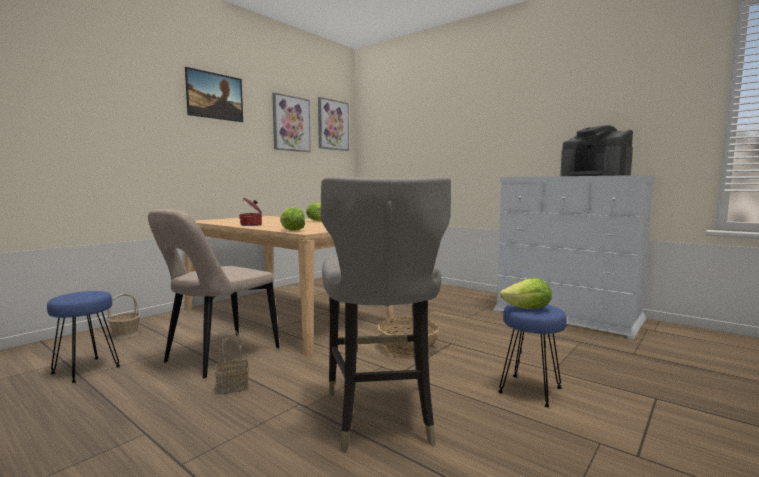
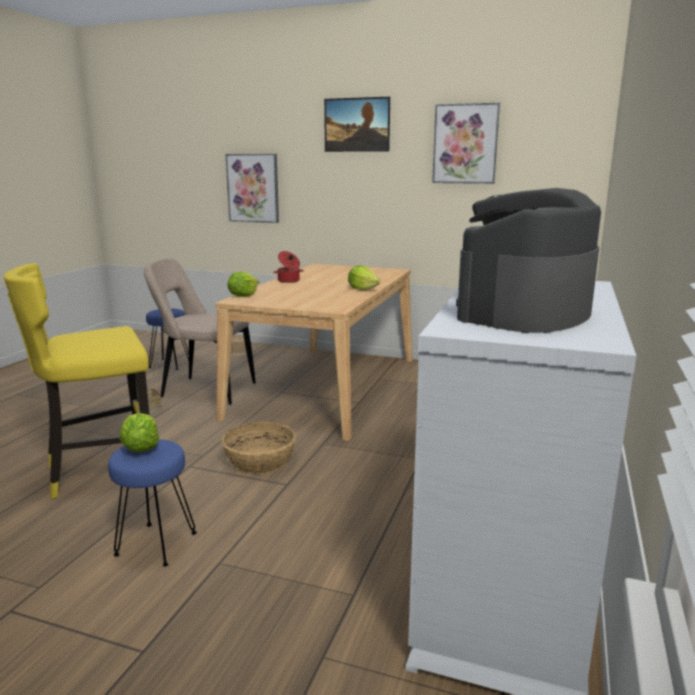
camera: 70 degrees right, 10 degrees up
(333, 125) = (553, 135): picture -> picture (253, 188)
(381, 416) = (100, 471): grey stool -> yellow stool

